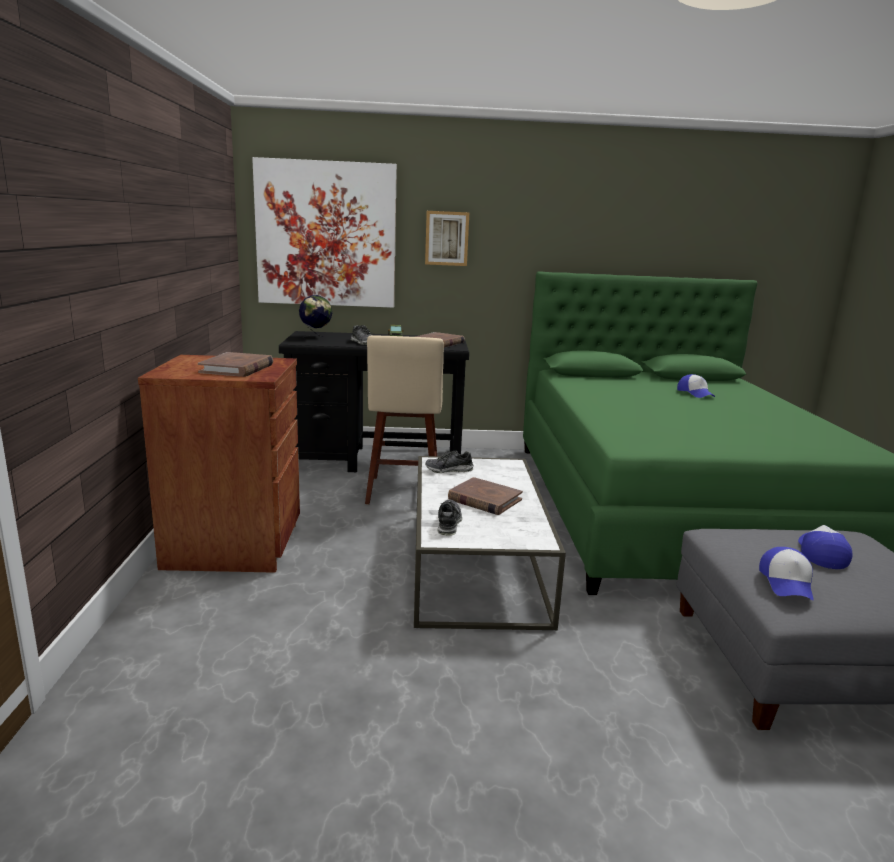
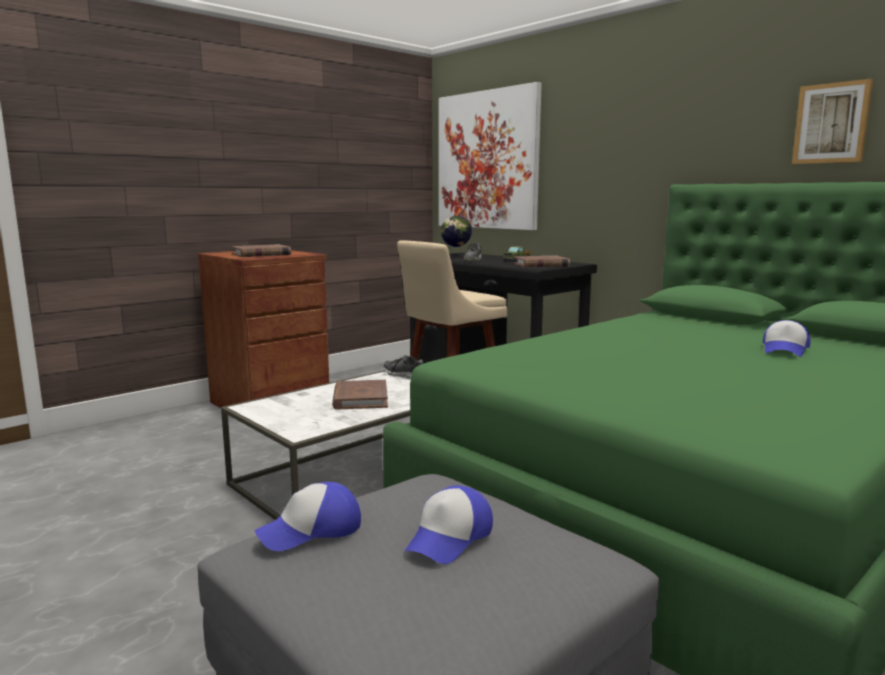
camera: 50 degrees right, 5 degrees down
(446, 238) = (584, 154): picture -> picture (831, 123)
(448, 523) = (286, 402): shoe -> none
(821, 553) = (450, 538): cap -> cap turned 150 degrees clockwise

